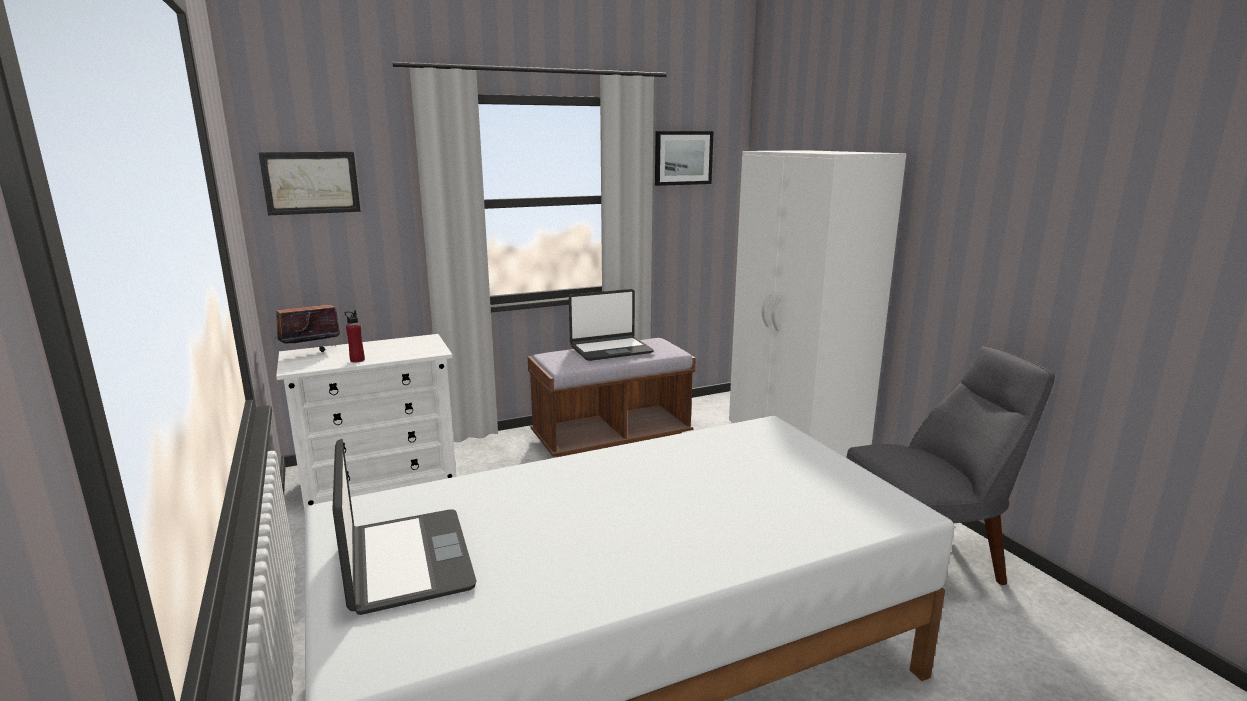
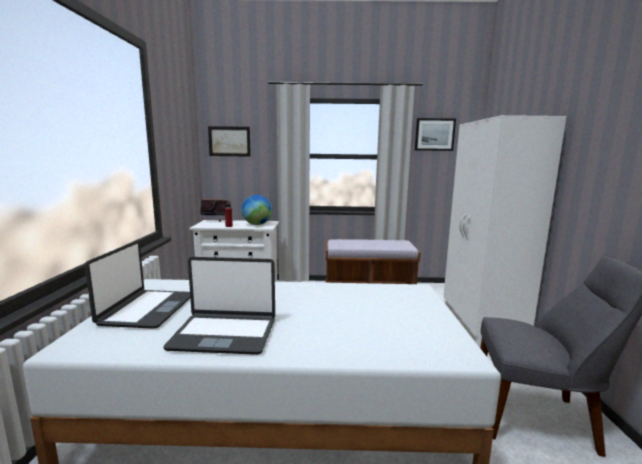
camera: 25 degrees right, 5 degrees down
(409, 348) = (257, 224): none -> globe
(610, 349) = (371, 241): laptop -> laptop (224, 334)

